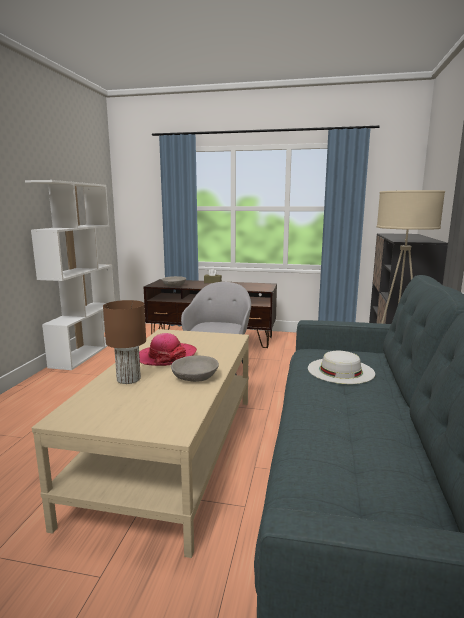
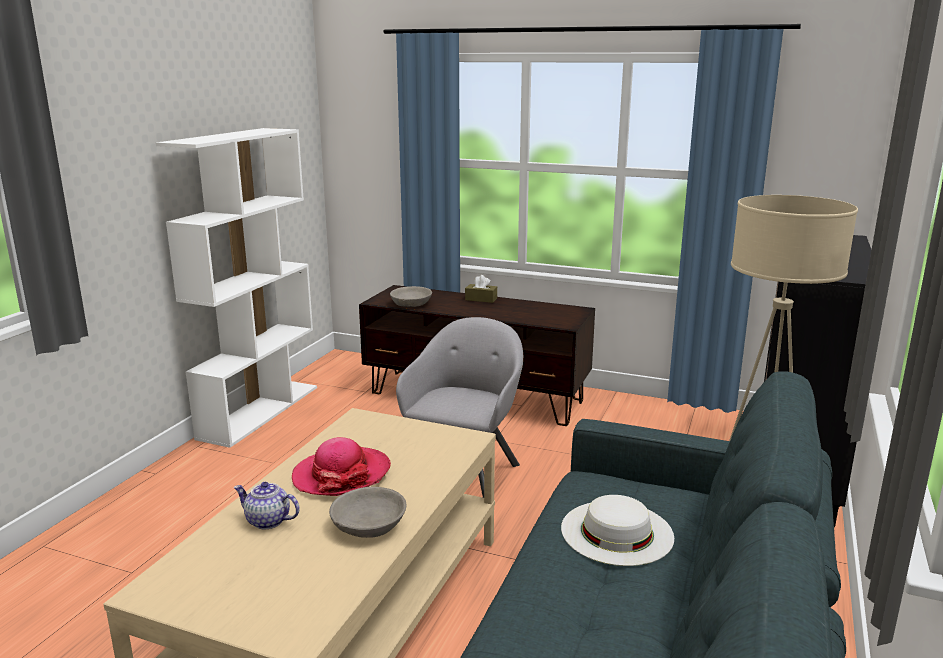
camera: 10 degrees right, 5 degrees up
(129, 379) = (267, 521): brown table lamp -> teapot

